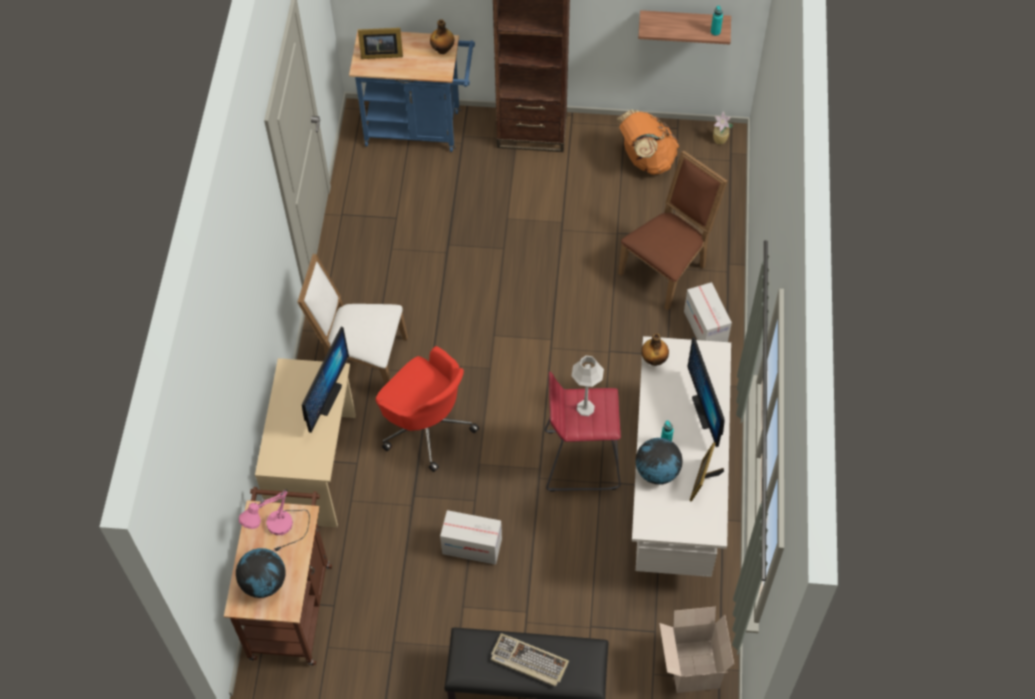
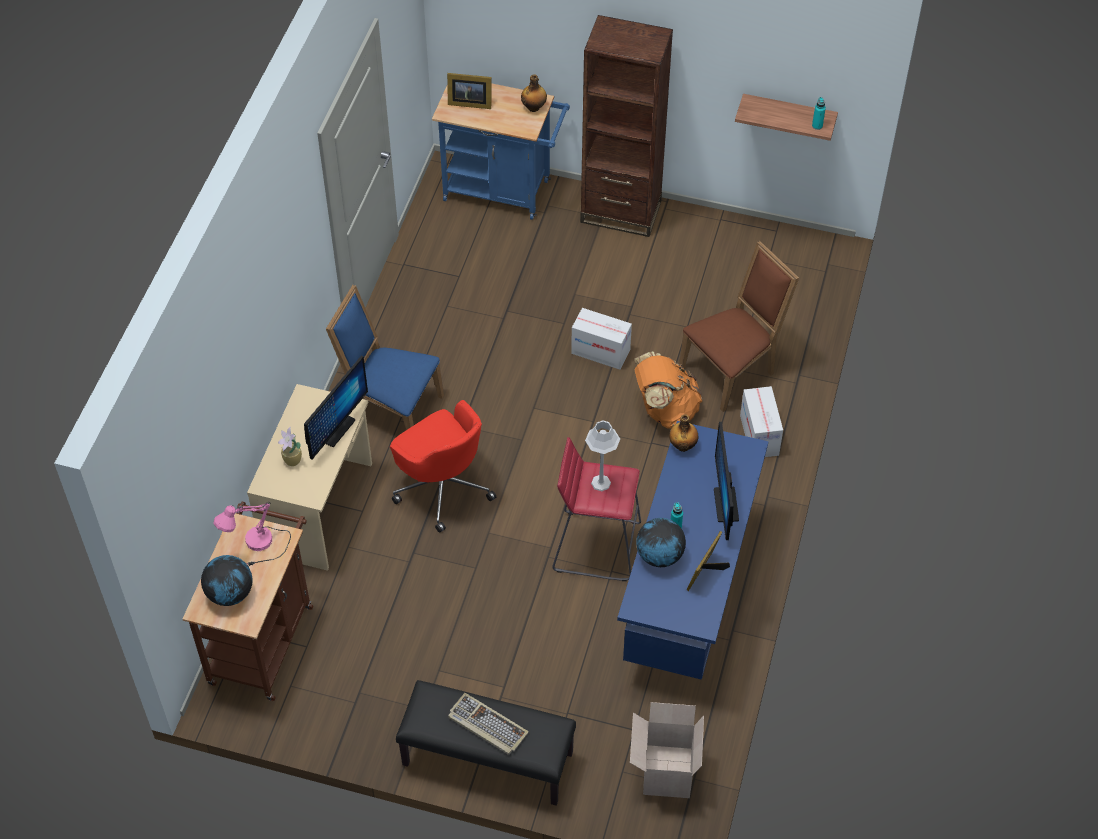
camera: 10 degrees right, 5 degrees down
(362, 358) = (391, 409): white chair -> blue chair
(472, 546) = (462, 612): cardboard box -> cardboard box (601, 351)
(646, 159) = (735, 257): orange backpack -> orange backpack (665, 410)
(675, 489) = (689, 592): white desk -> blue desk
(720, 140) = (819, 250): potted plant -> potted plant (292, 461)

